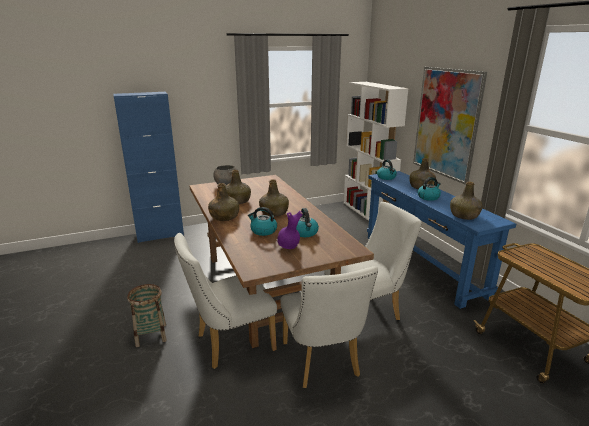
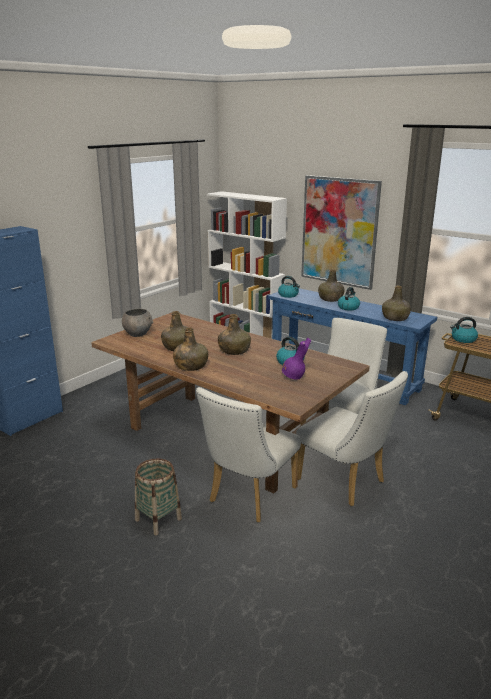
camera: 30 degrees left, 0 degrees up
(263, 231) = (250, 370): kettle -> kettle (463, 339)

